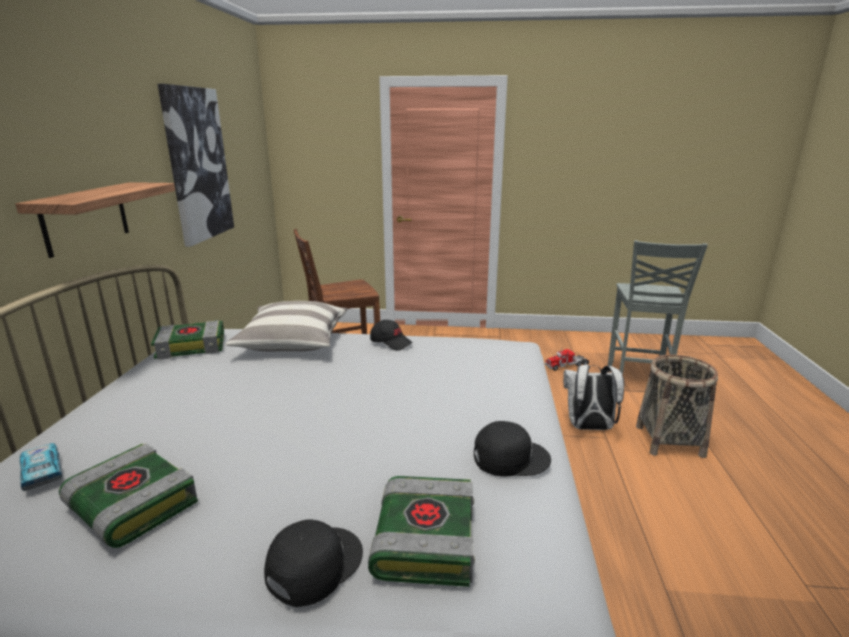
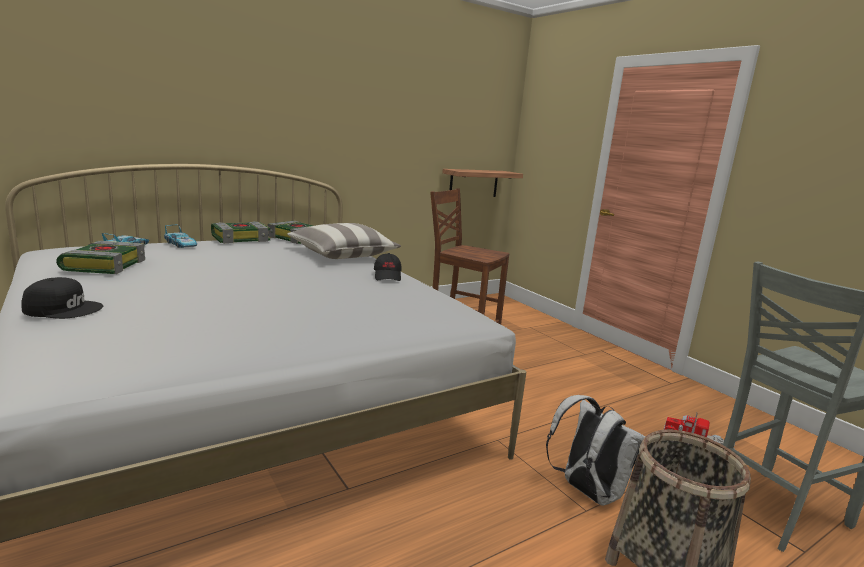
camera: 50 degrees right, 5 degrees down
(86, 218) = (268, 133): shelf -> shelf (473, 183)
(102, 424) = (181, 244): none -> toy car
(197, 165) = (403, 123): picture -> none
(423, 538) = (102, 328): book -> book (241, 238)
(510, 457) = (235, 338): black cap -> none

